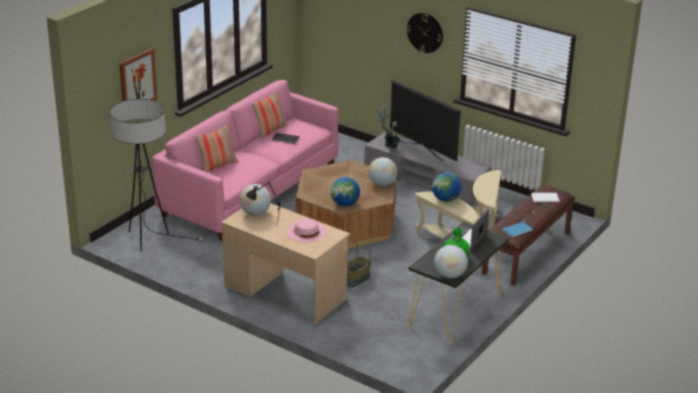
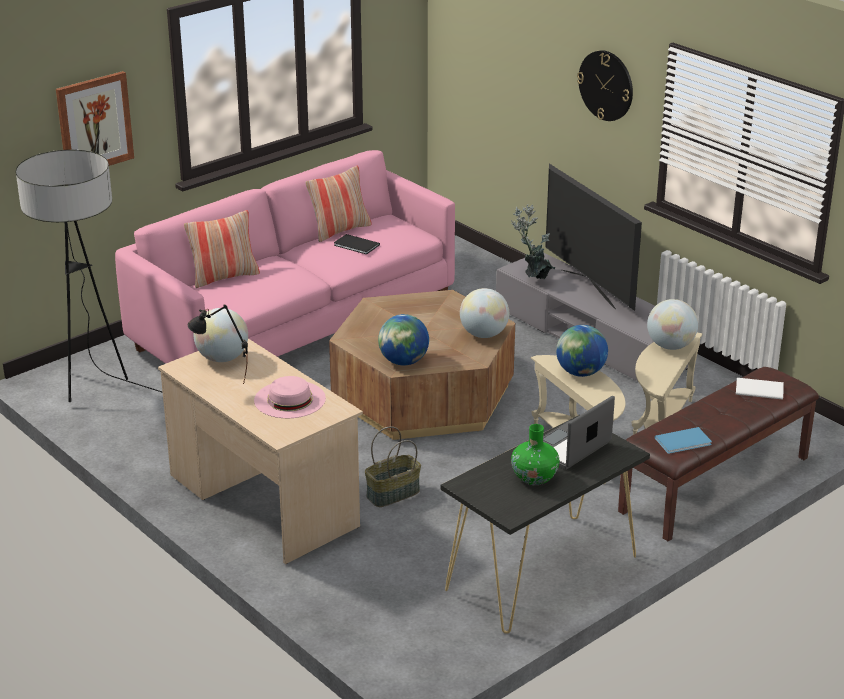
camera: 15 degrees right, 0 degrees up
(449, 275) = (507, 510): globe -> globe (670, 346)

